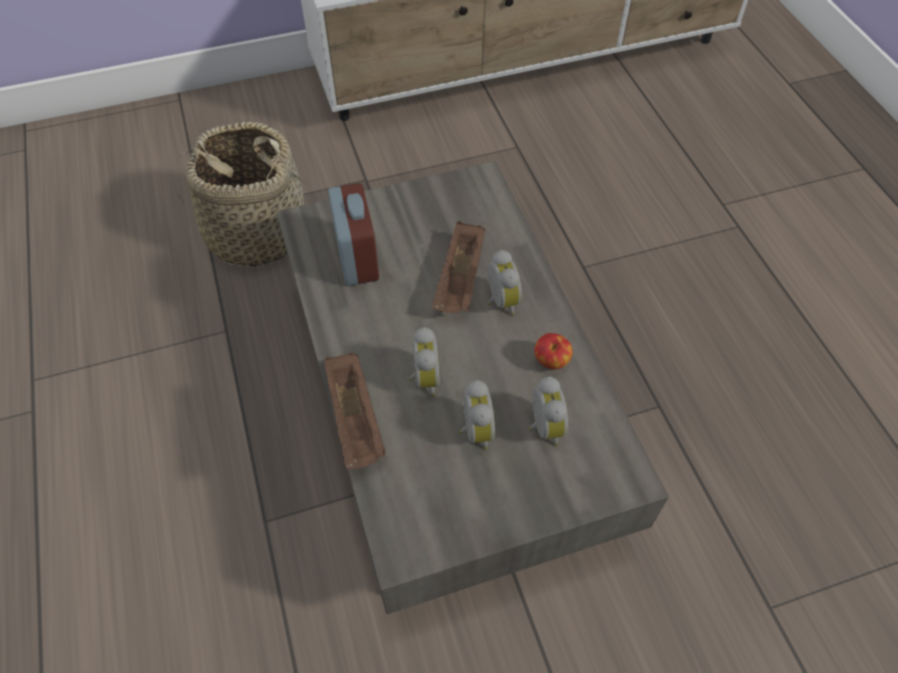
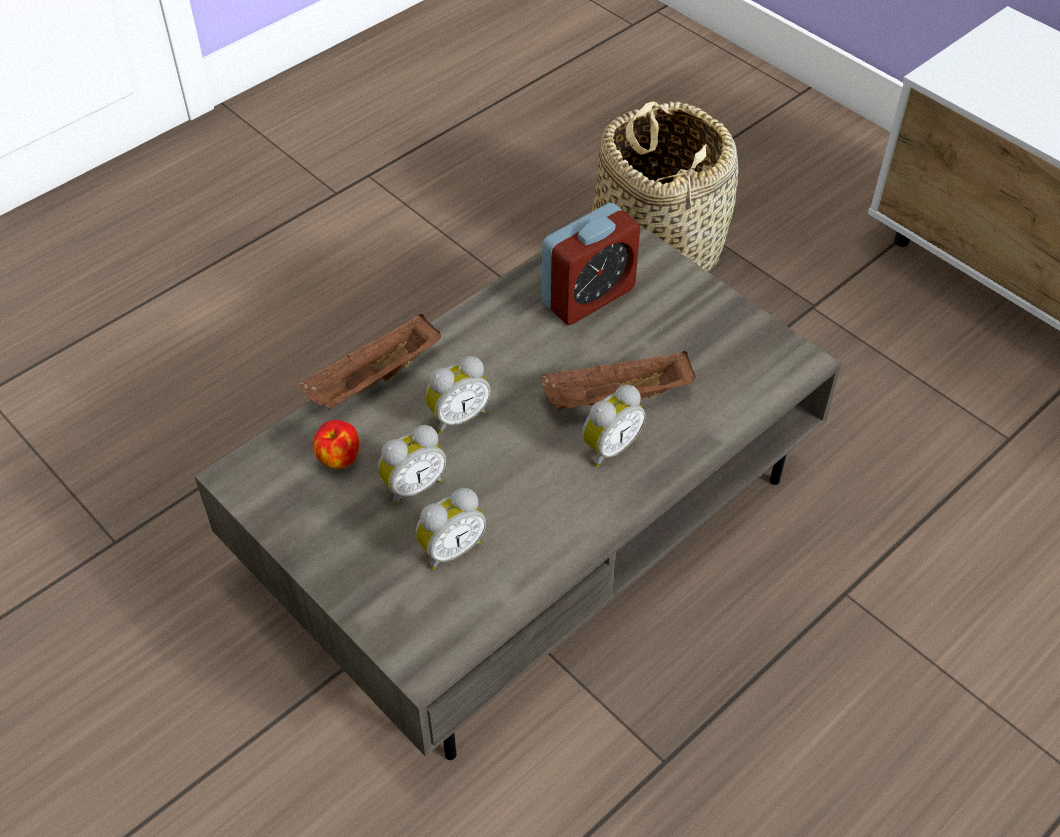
camera: 65 degrees right, 5 degrees down
(551, 361) = (549, 527): apple -> apple (338, 458)

